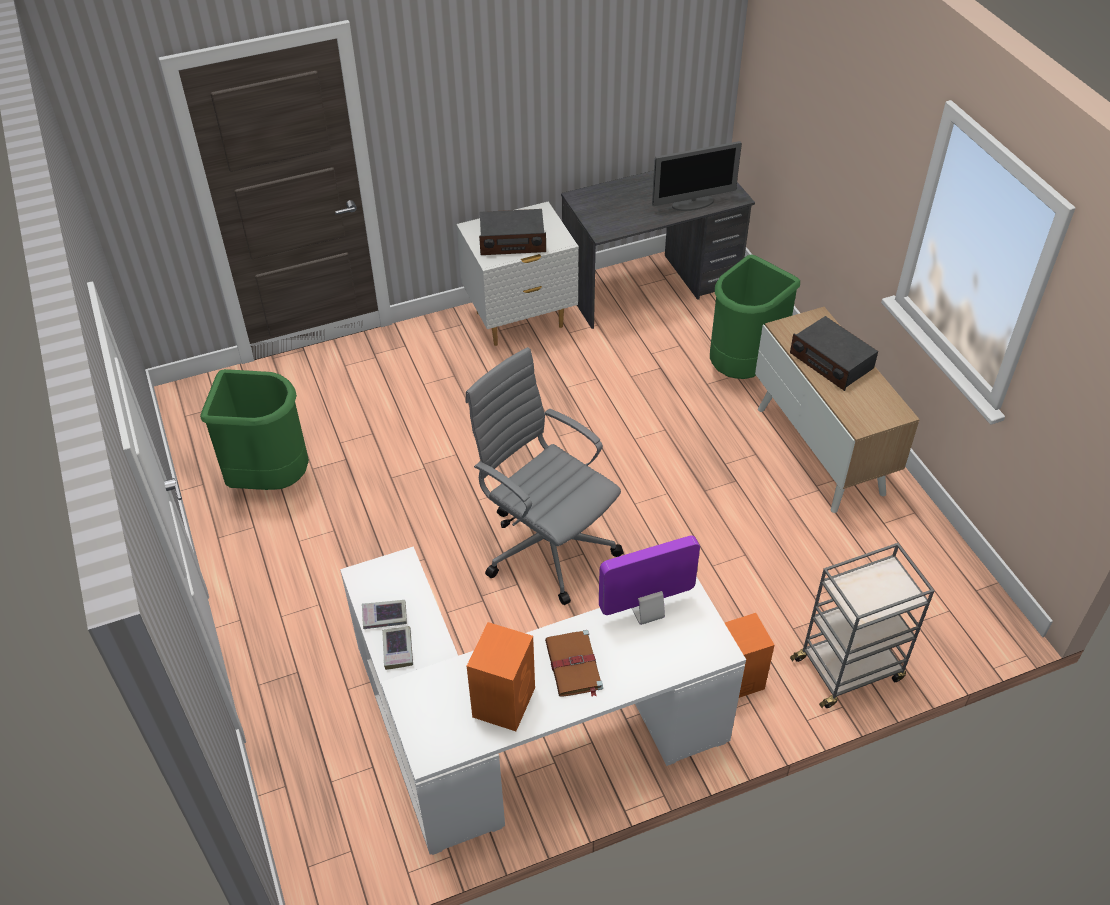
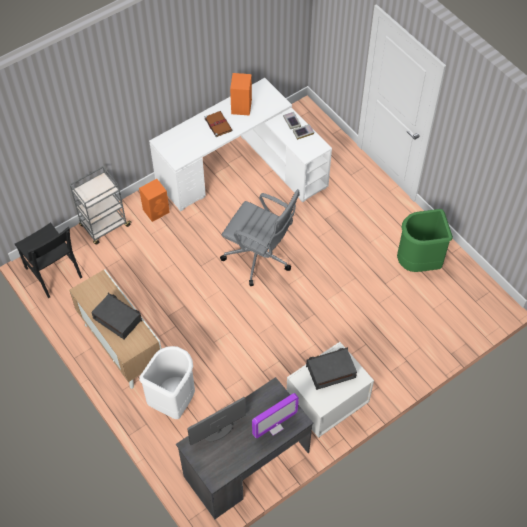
camera: 165 degrees right, 10 degrees up
(647, 612) = (193, 150): monitor -> monitor (274, 426)
(743, 368) = (173, 401): green trash can -> white trash can
(952, 595) = (53, 272): none -> black chair

